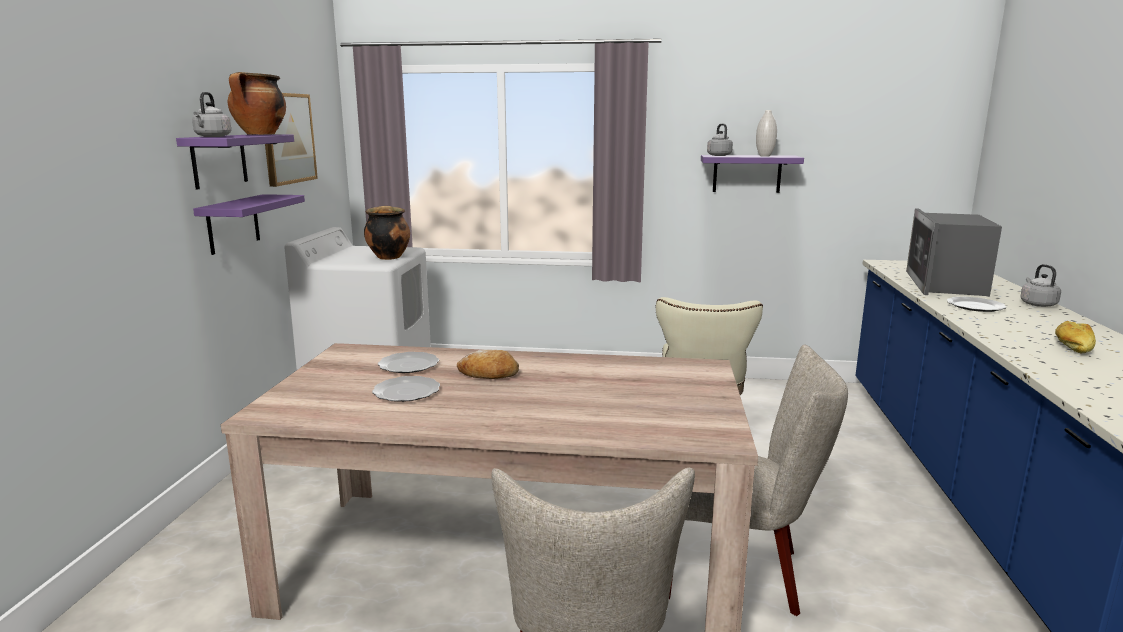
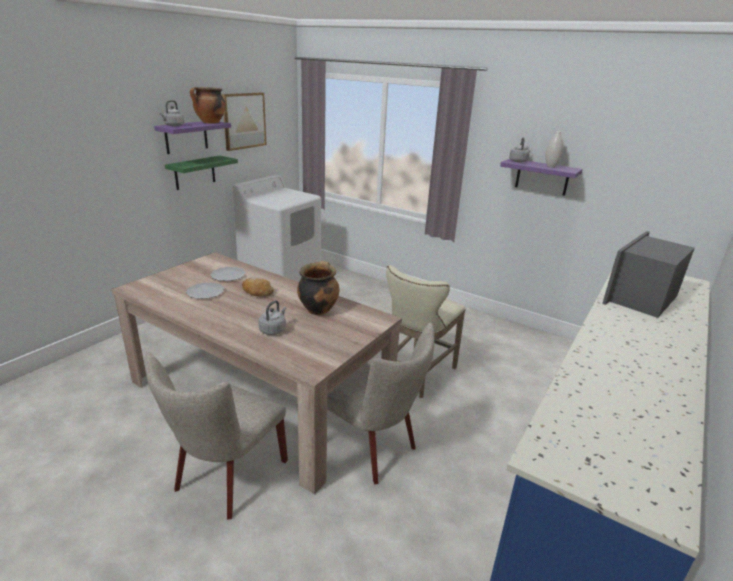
camera: 25 degrees right, 10 degrees up
(233, 224) = (195, 172): purple shelf -> green shelf
(388, 257) = (289, 200): cooking pot -> cooking pot (318, 309)
(975, 306) = (624, 324): plate -> none
(1037, 304) = (685, 335): grey kettle -> grey kettle (273, 330)
(1072, 347) = (632, 379): bread -> none

